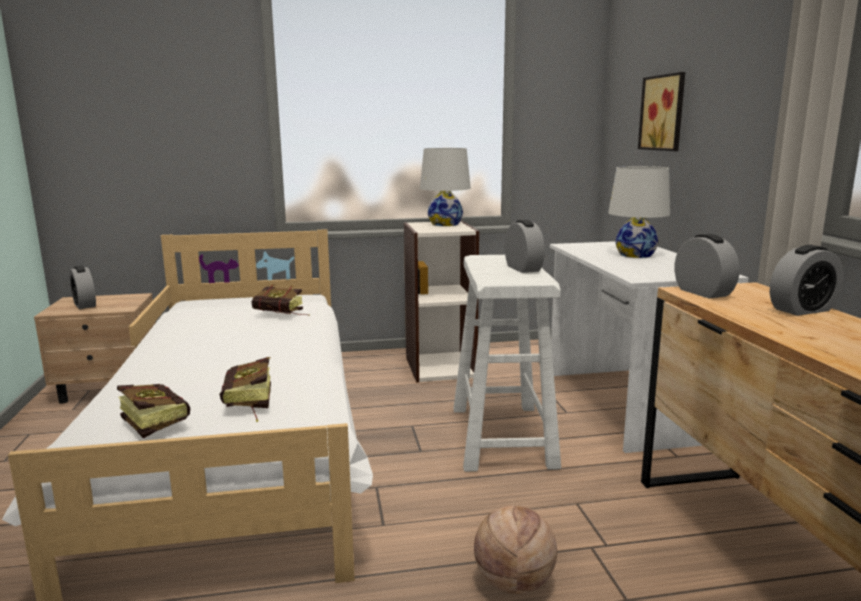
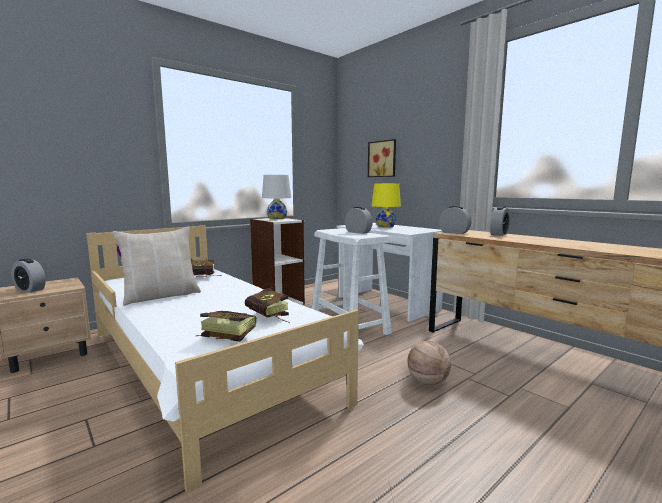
camera: 30 degrees left, 5 degrees down
(191, 339) = (161, 296): none -> beige pillow
(636, 255) = (385, 226): white table lamp -> yellow table lamp

